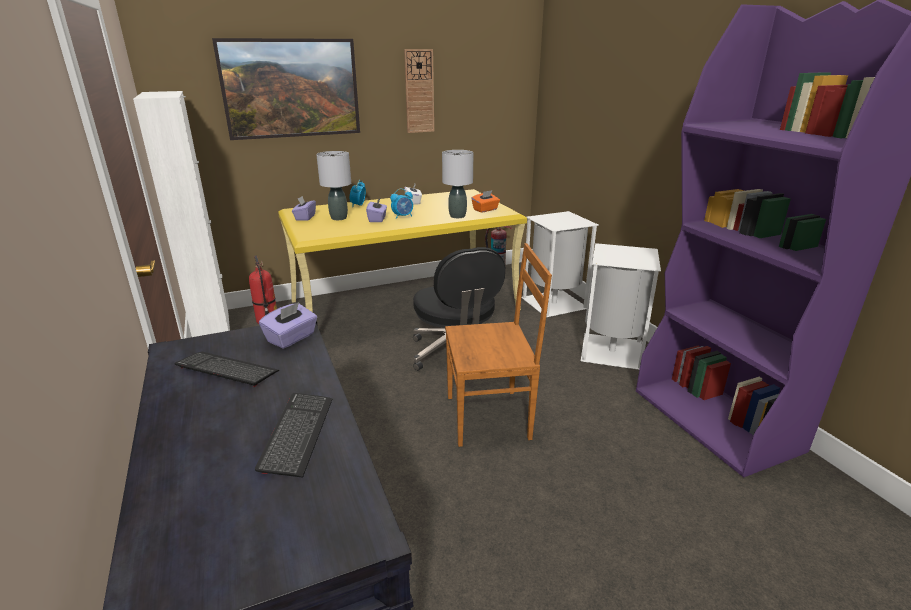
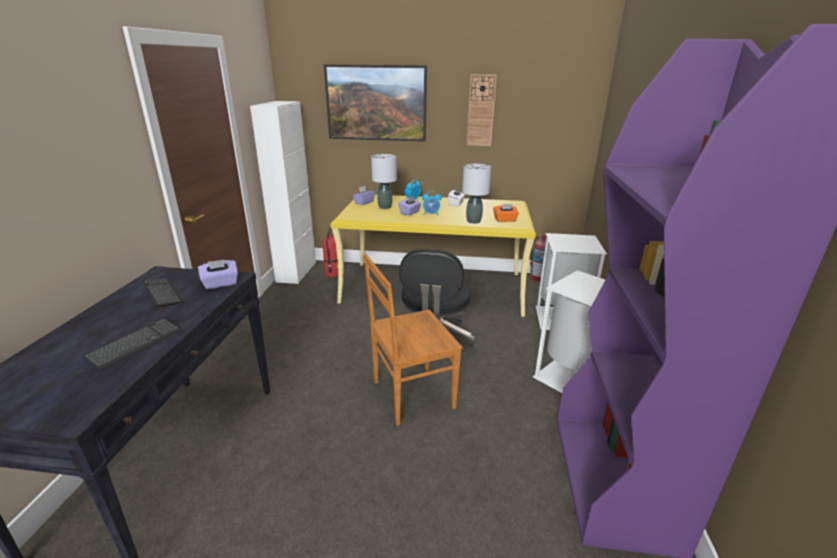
camera: 30 degrees right, 0 degrees up
(491, 417) = (410, 395): brown chair -> brown chair turned 135 degrees clockwise

